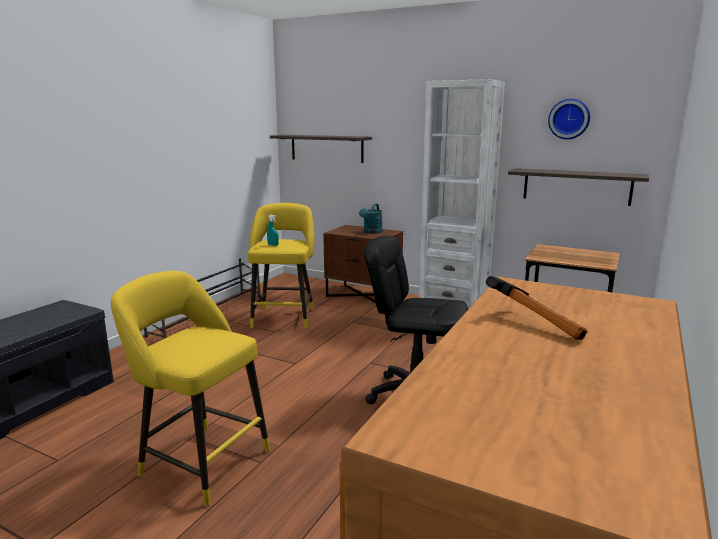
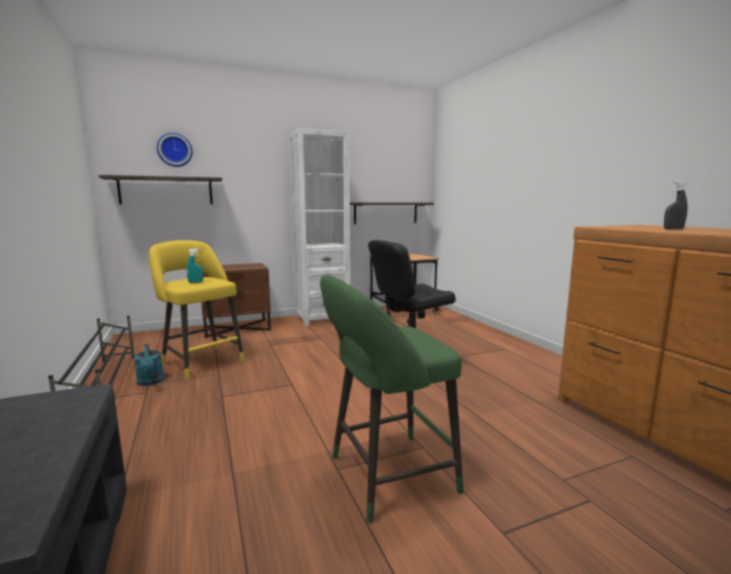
camera: 50 degrees left, 5 degrees down
(200, 461) = (385, 476): yellow stool -> green stool
(371, 232) = (241, 266): turquoise watering can -> turquoise watering can (151, 382)
(538, 323) = (673, 229): hammer -> grey spray bottle
(569, 119) = (377, 167): wall clock -> wall clock (175, 150)

